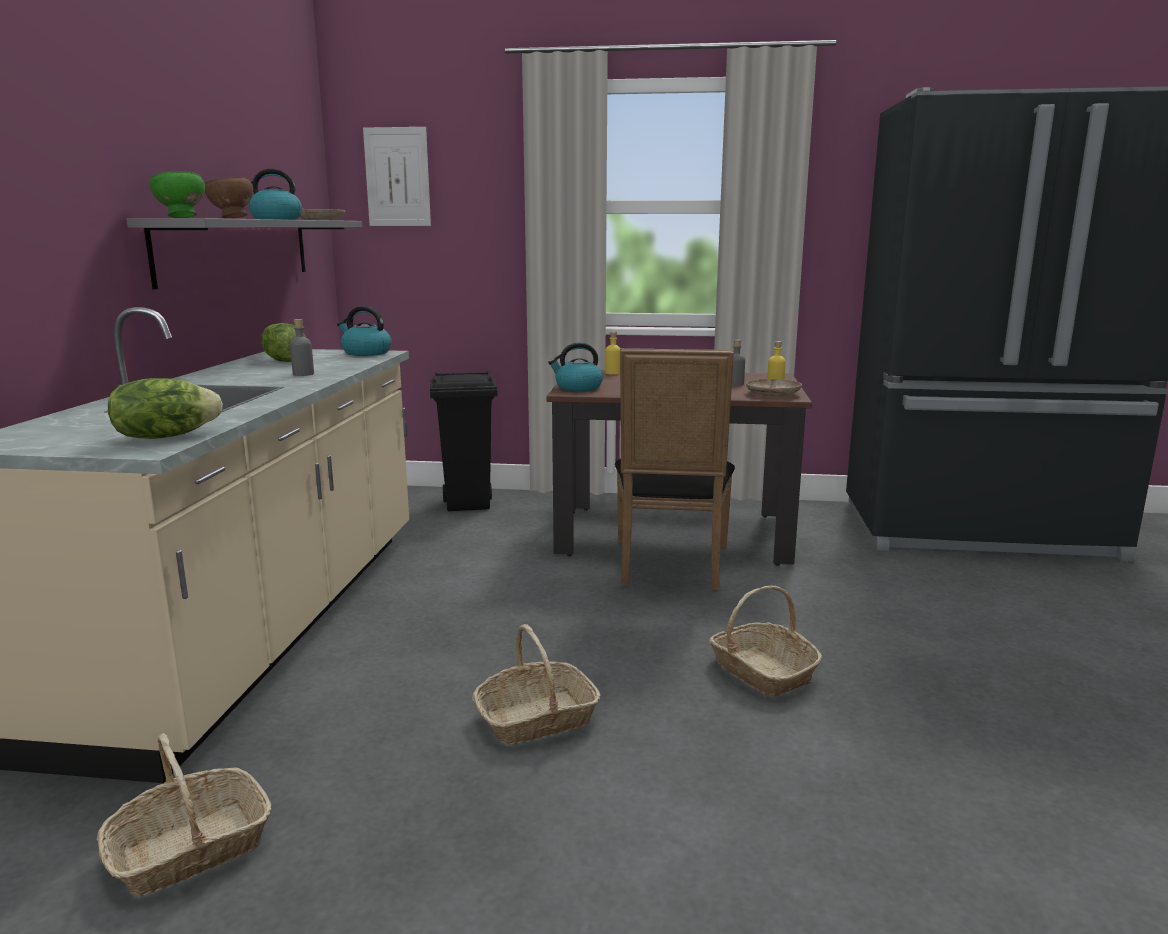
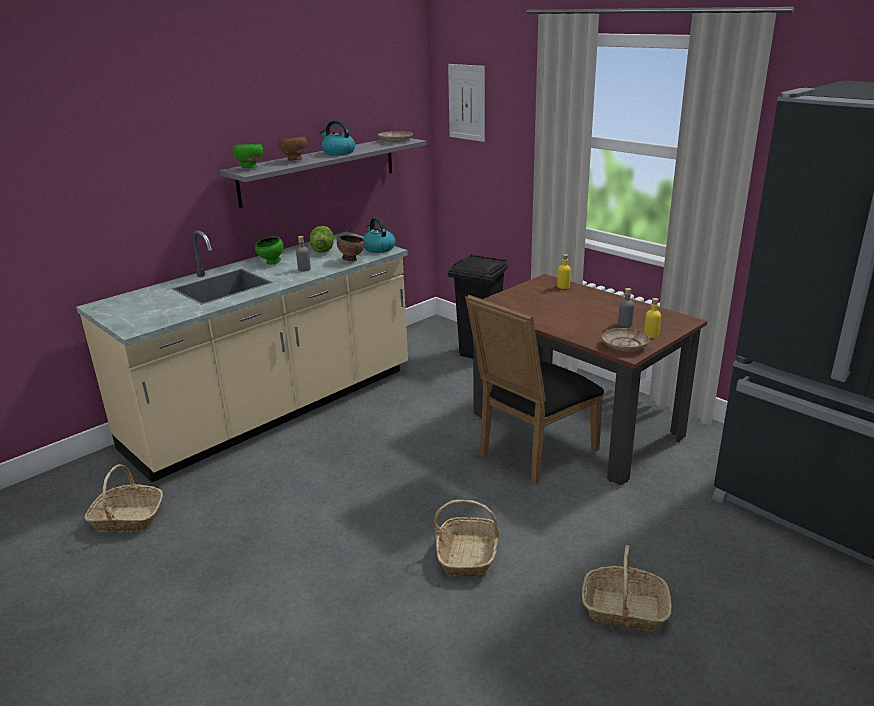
camera: 40 degrees right, 10 degrees up
(165, 436) = (155, 320): lettuce -> none
(231, 376) = (272, 263): none -> green bowl
(354, 362) = (351, 260): none -> brown bowl
(536, 719) = (315, 524): basket -> basket (624, 609)
(578, 388) = (503, 300): kettle -> none

